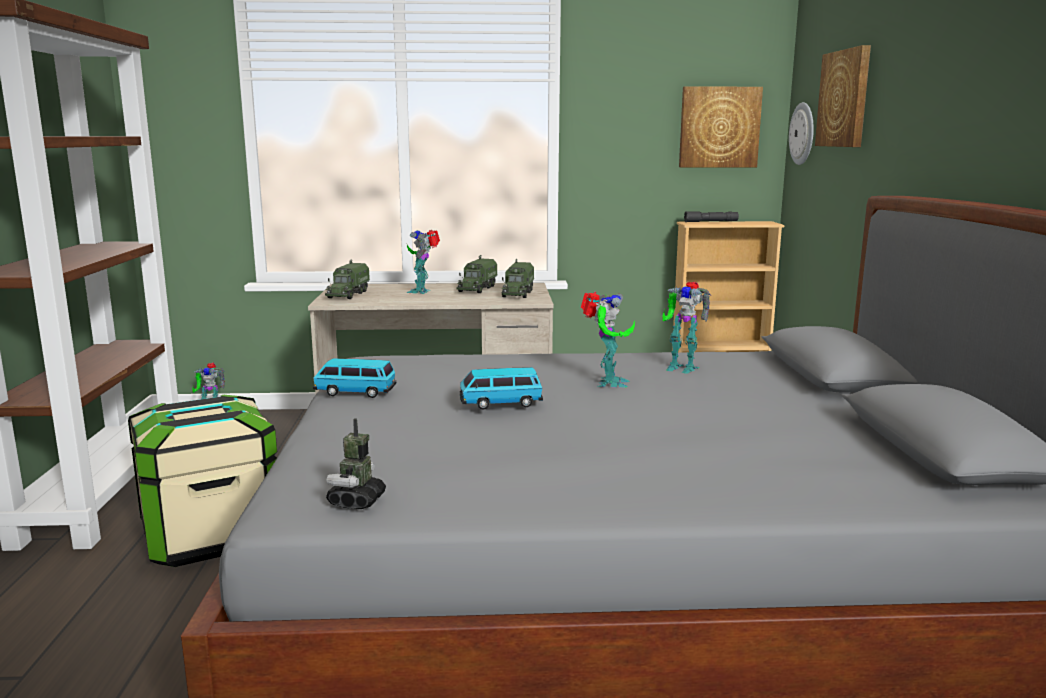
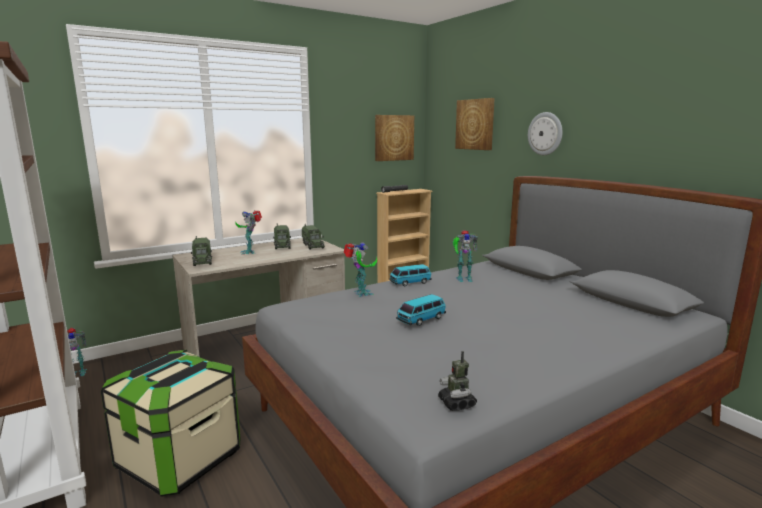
camera: 30 degrees left, 0 degrees up
(355, 392) = (323, 331): toy car -> toy car (410, 282)
(608, 383) = (449, 295): toy robot -> toy robot (361, 293)
(803, 133) = (440, 141): wall clock -> wall clock (545, 133)

